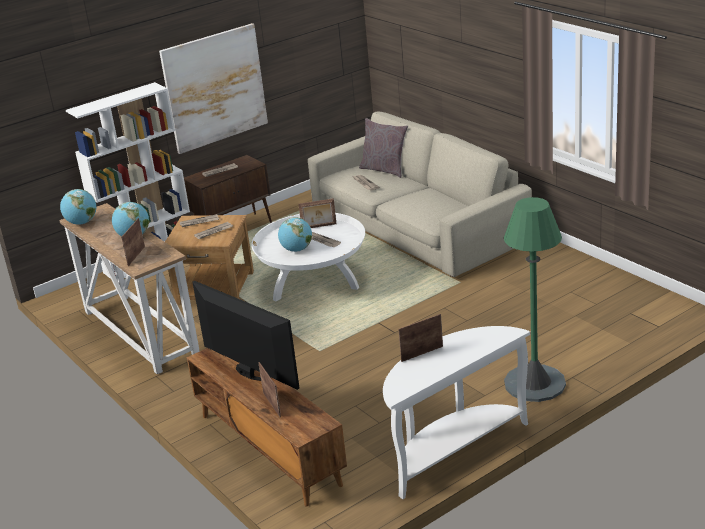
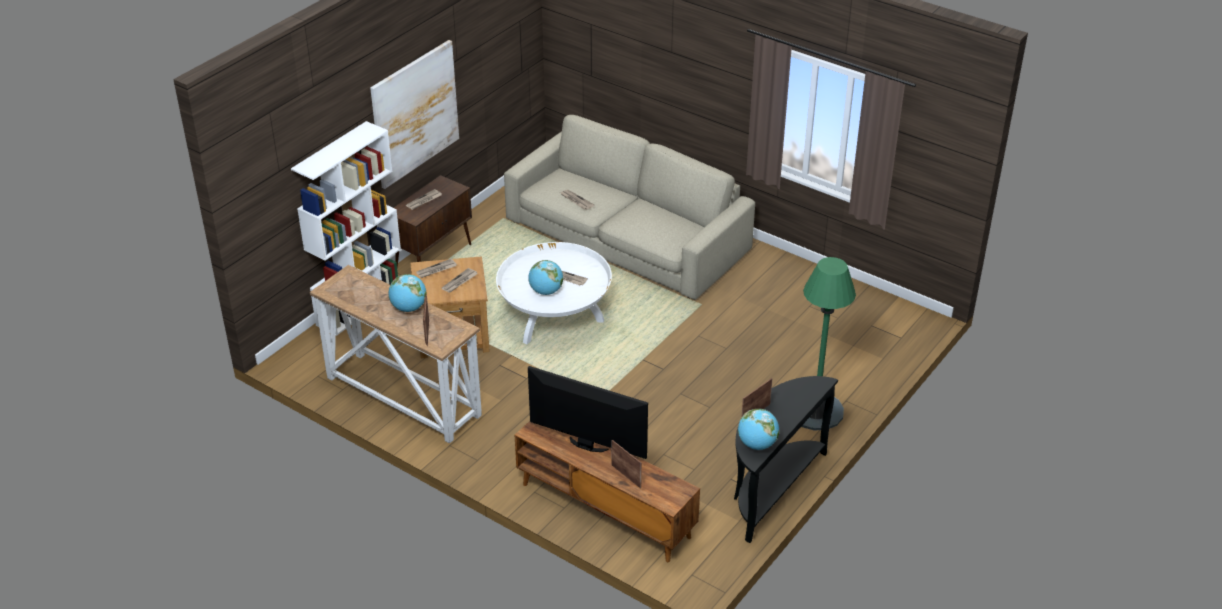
camera: 20 degrees left, 10 degrees up
(82, 223) = (338, 294): globe -> globe (757, 444)
(319, 227) = (554, 260): picture frame -> none
(385, 169) = (585, 178): grey pillow -> none
(452, 450) = (771, 489): white console table -> black console table

